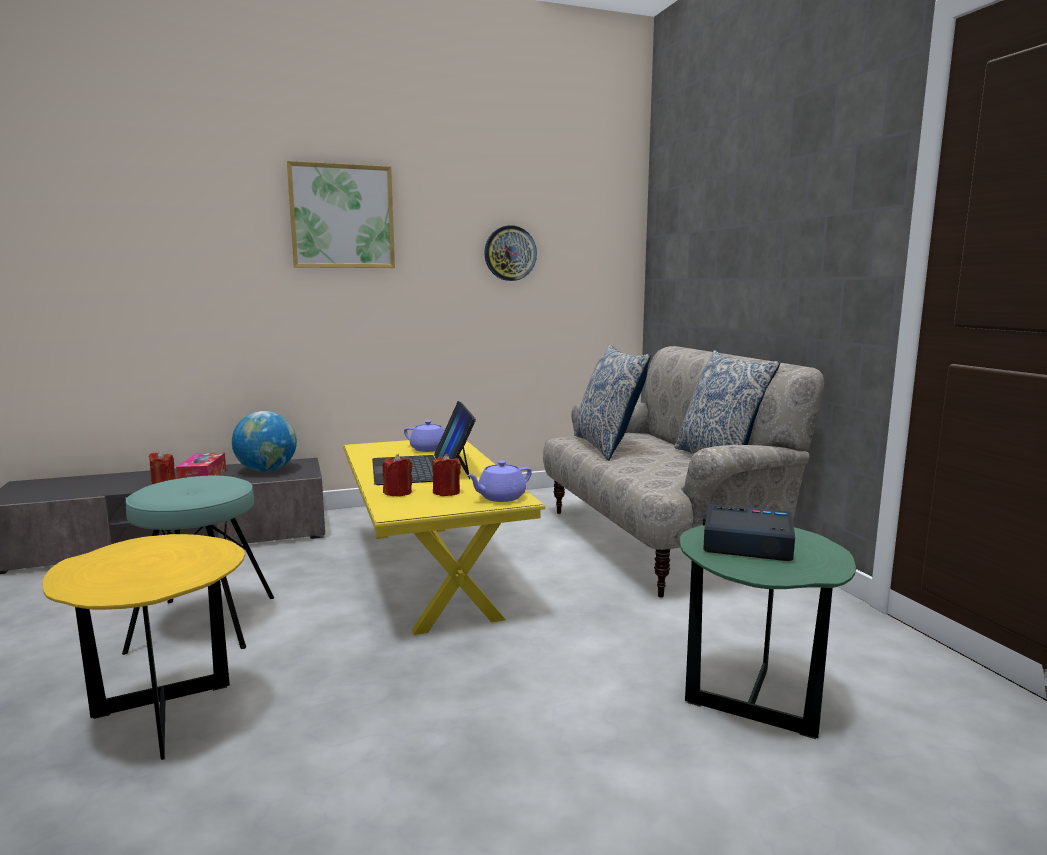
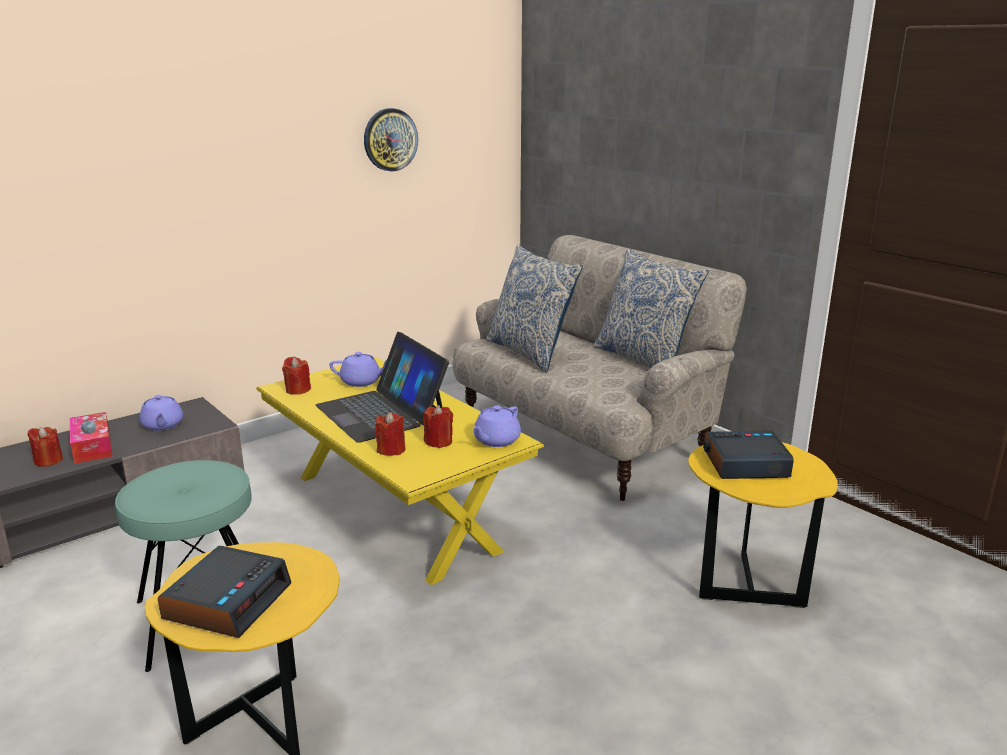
camera: 20 degrees left, 10 degrees up
(121, 570) = (228, 601): none -> alarm clock
(267, 470) = (162, 425): globe -> purple teapot
(342, 217) = (206, 112): picture -> none
(371, 449) = (297, 390): none -> red candle
(753, 699) = (746, 584): green side table -> yellow side table

